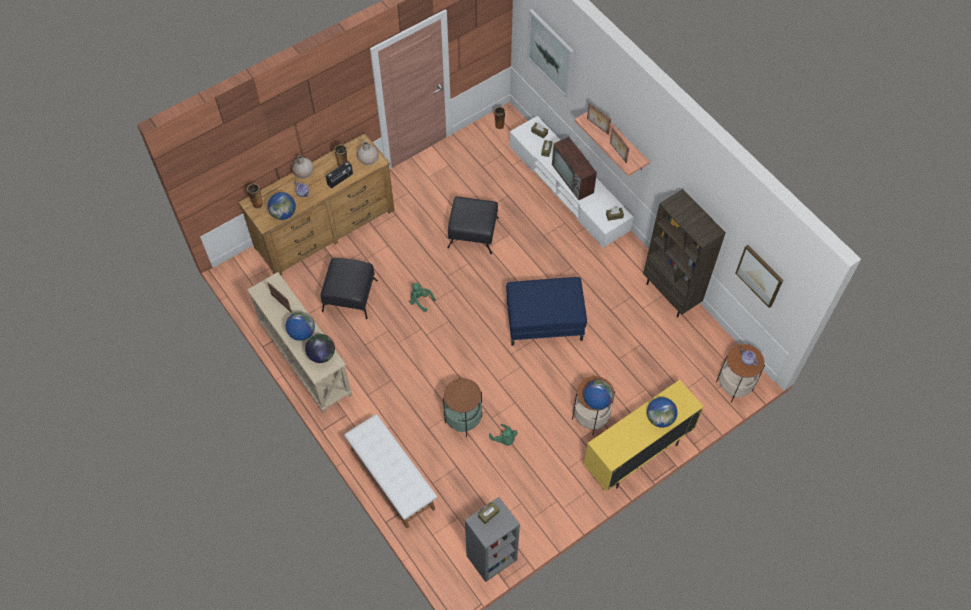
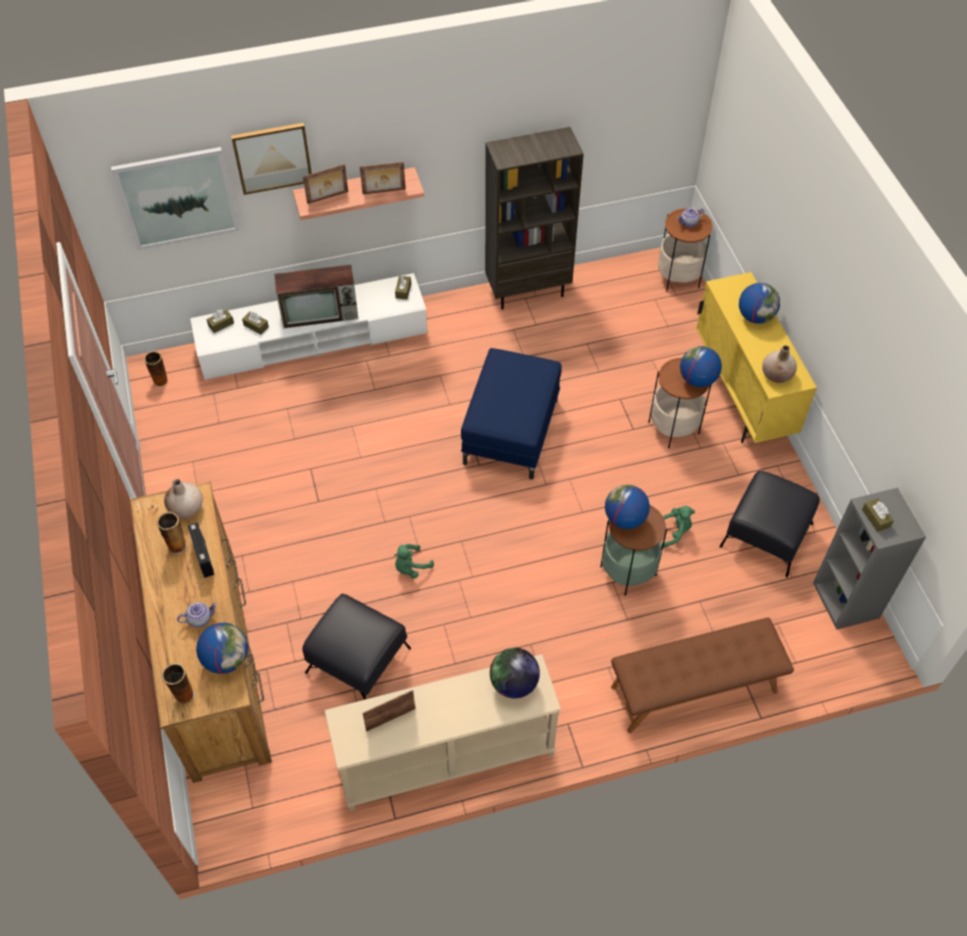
camera: 70 degrees left, 5 degrees down
(302, 333) = (460, 702): globe -> globe (624, 519)
(303, 173) = (158, 607): beige vase -> beige vase (777, 375)
(392, 479) = (694, 690): white bench -> brown bench
(472, 232) = (326, 468): black ottoman -> black ottoman (765, 535)
(760, 275) = (631, 130): picture -> picture (272, 157)

